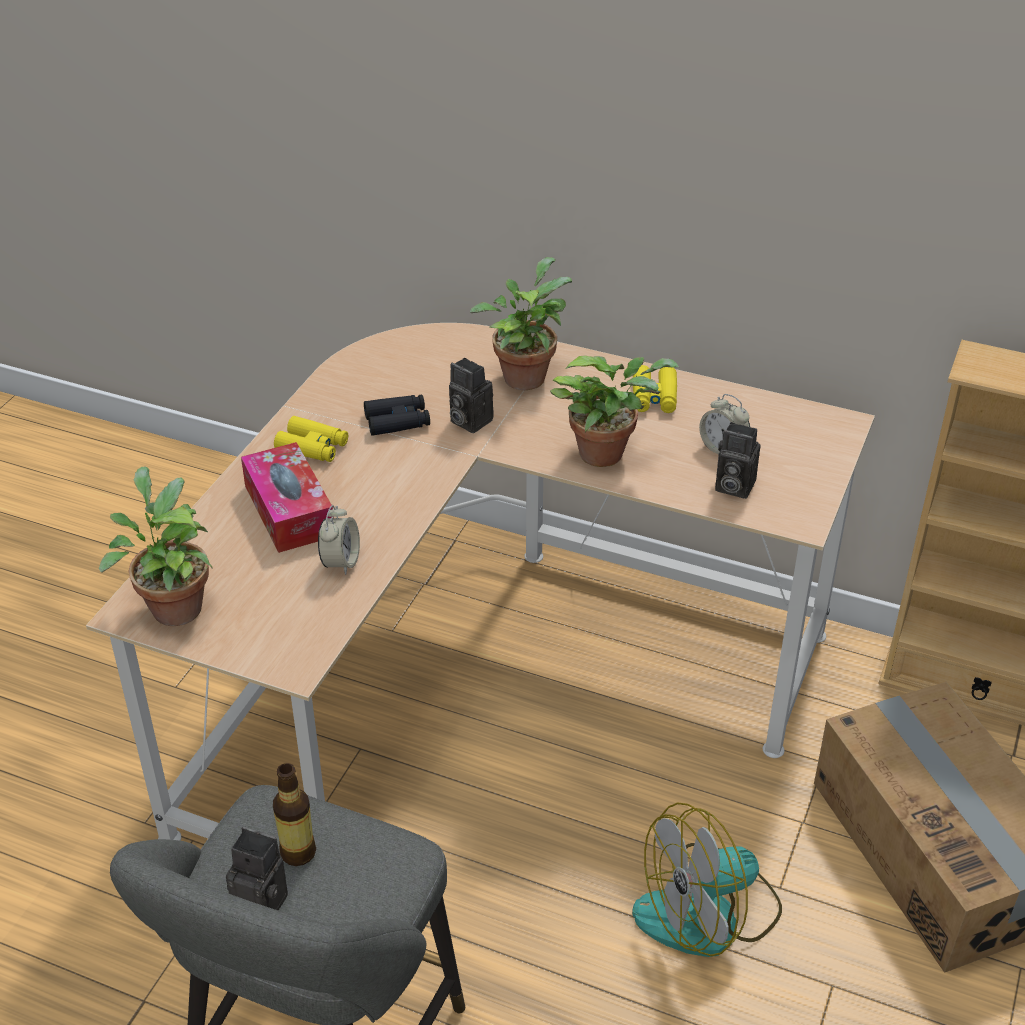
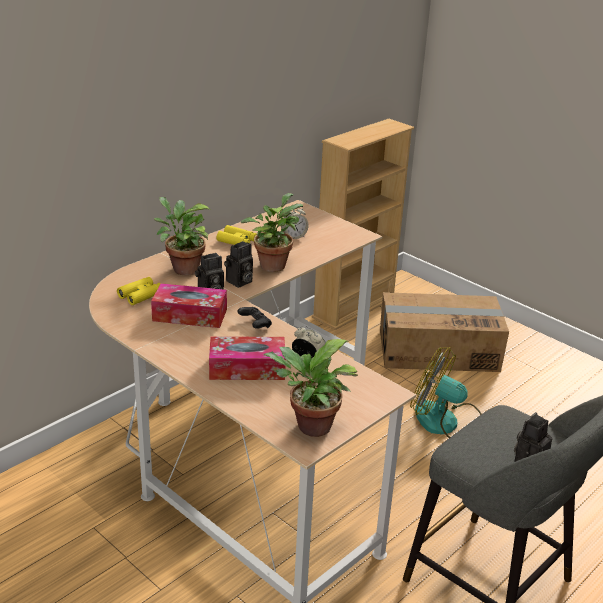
camera: 70 degrees left, 10 degrees down
(298, 852) = (498, 444): bottle -> none
(312, 447) = (189, 348): yellow binoculars -> yellow binoculars (141, 295)
(397, 421) = (190, 315): black binoculars -> tissue box
(409, 486) = (255, 325): none -> black game controller
(708, 914) = (446, 423): fan -> fan turned 120 degrees clockwise
(732, 486) = (325, 242): camera -> camera (239, 282)

